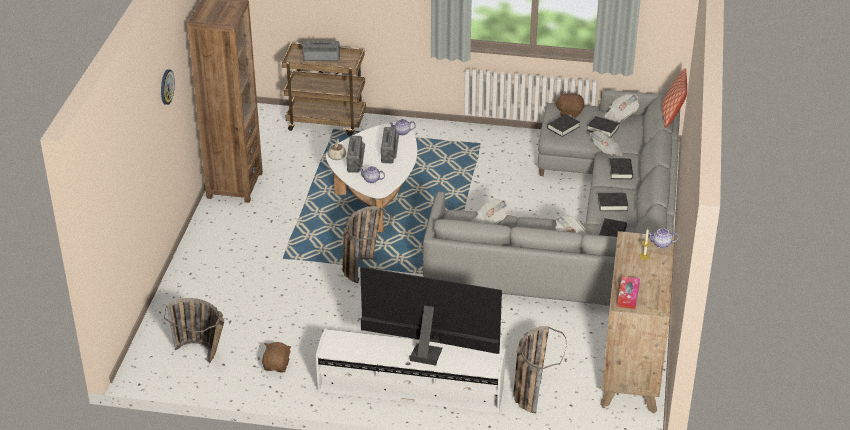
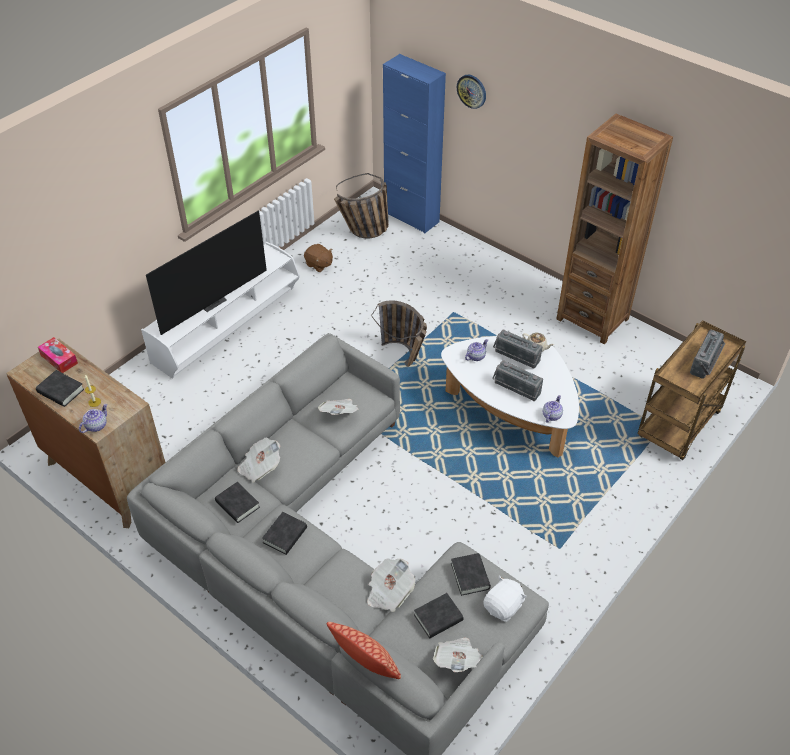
camera: 120 degrees right, 10 degrees up
(154, 333) = (411, 217): none -> blue cabinet
(166, 86) = (553, 120): wall clock -> wall clock (472, 91)
(532, 391) = (152, 395): basket -> none
(569, 112) = (503, 606): brown plush toy -> white plush toy
(620, 171) = (339, 583): black book -> black book (60, 391)

